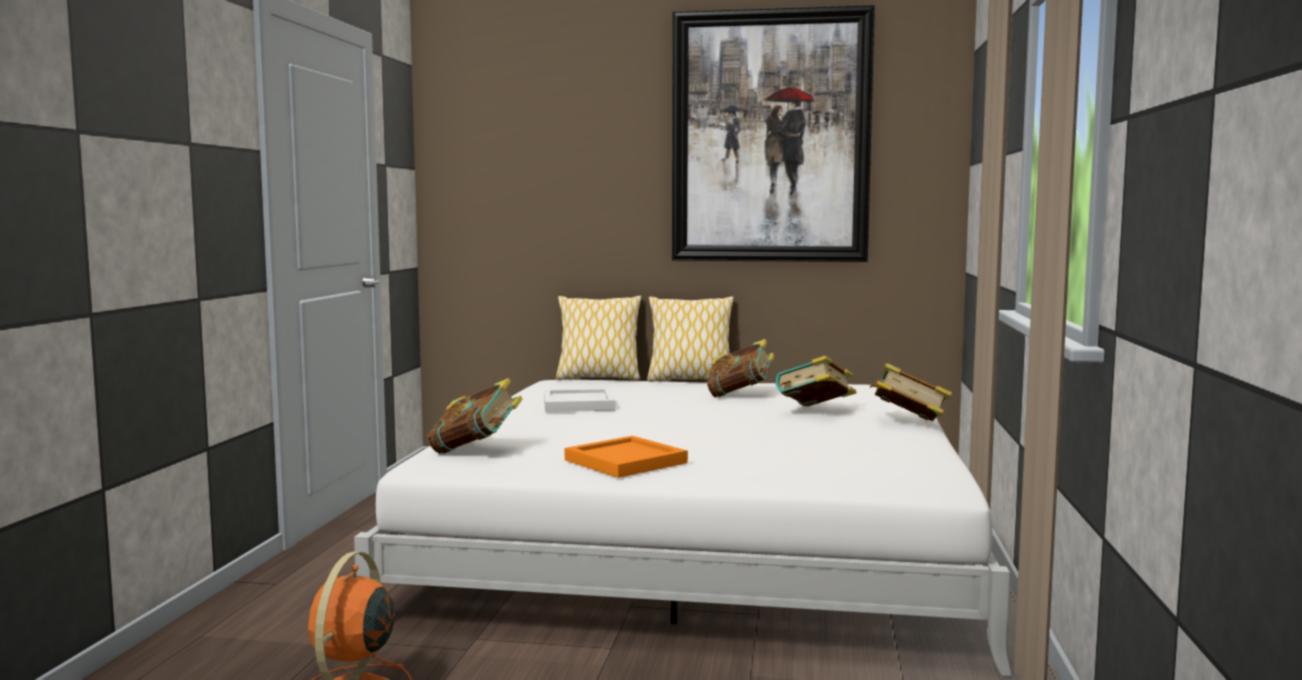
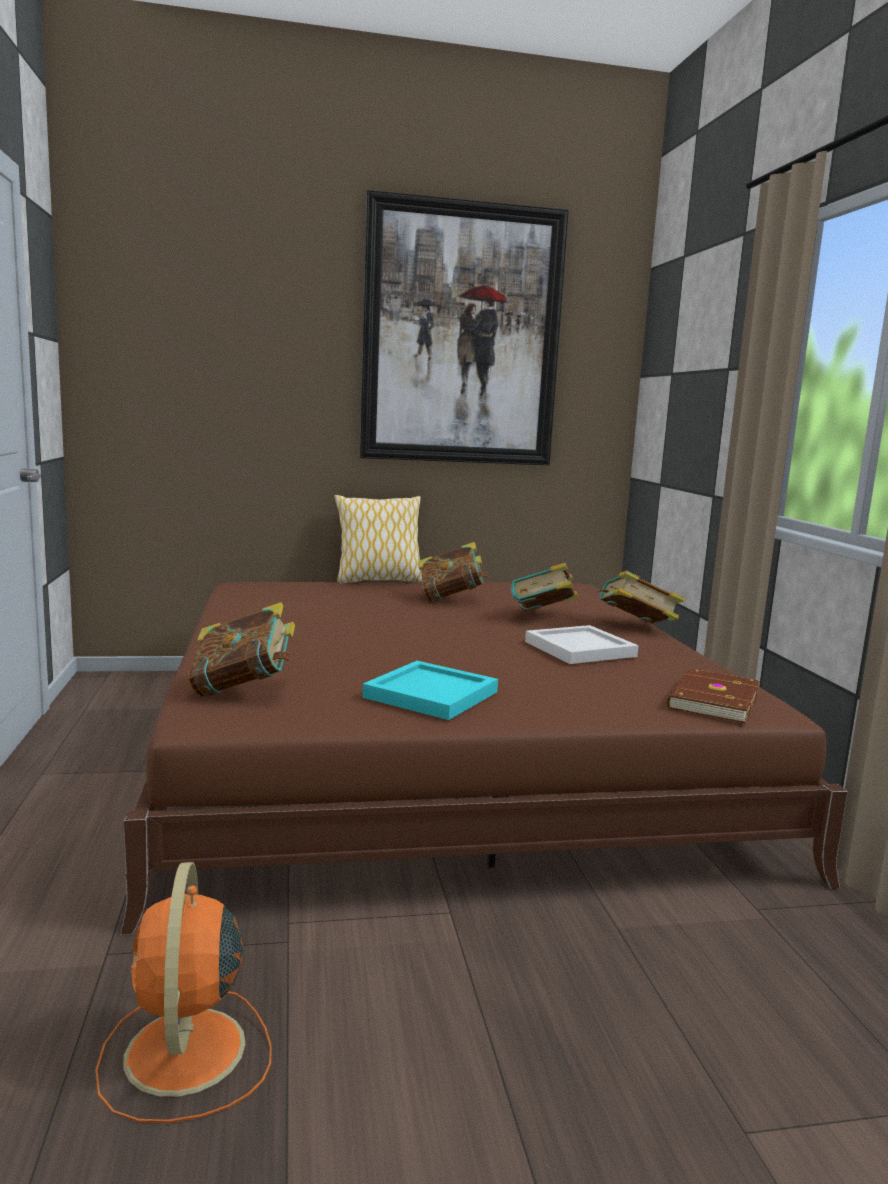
camera: 20 degrees left, 5 degrees up
(577, 404) = (298, 616): white tray -> white tray (579, 649)
(598, 378) = (282, 580): pillow -> none
(623, 461) = (429, 694): orange tray -> turquoise tray
(701, 540) = (441, 753): white bed -> brown bed
(892, 479) = (711, 700): none -> brown book

